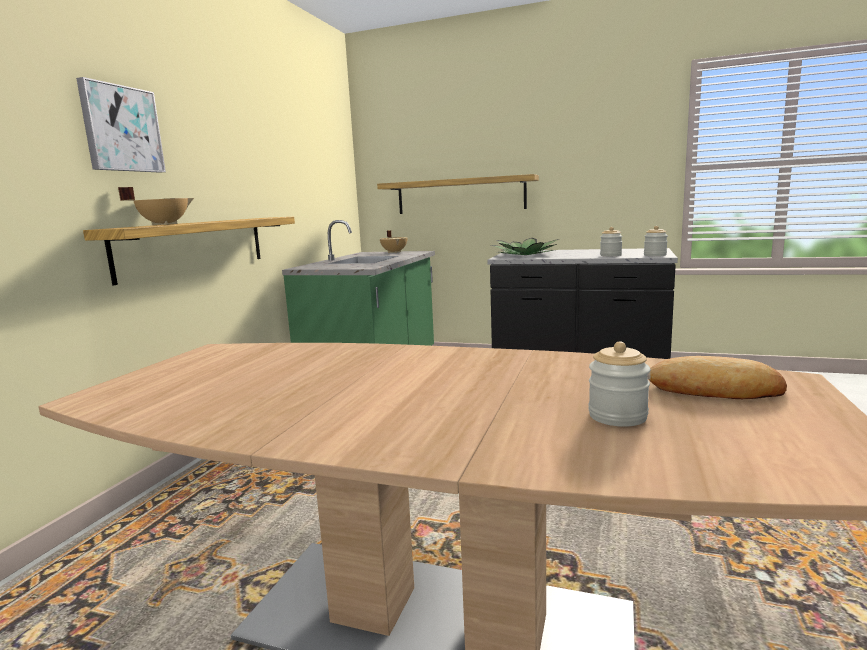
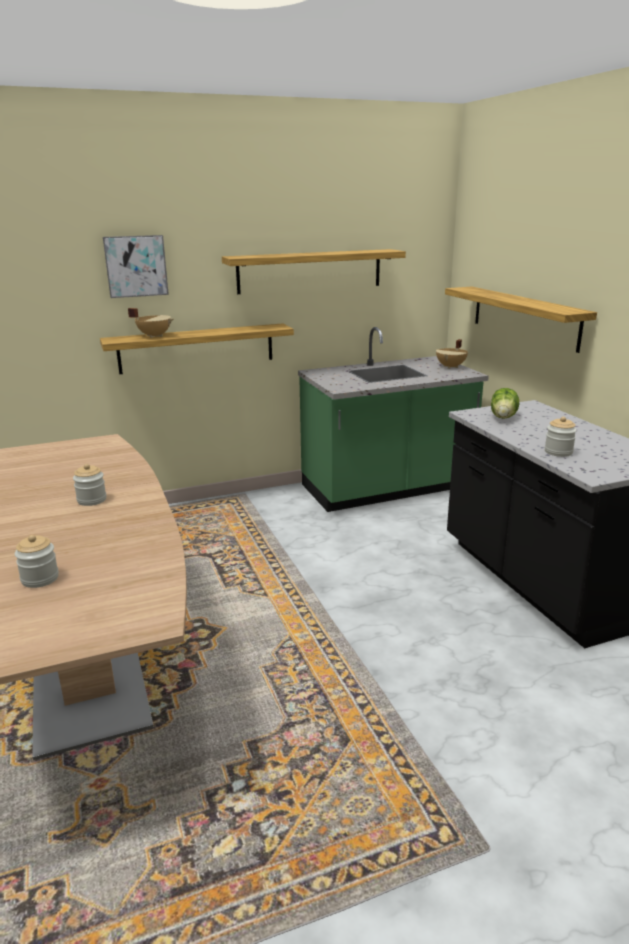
camera: 50 degrees right, 10 degrees up
(277, 162) = (310, 271): none -> shelf
(525, 255) = (504, 417): potted plant -> lettuce
(655, 255) = (593, 472): jar -> jar (92, 500)
(715, 389) = (112, 599): bread -> none

